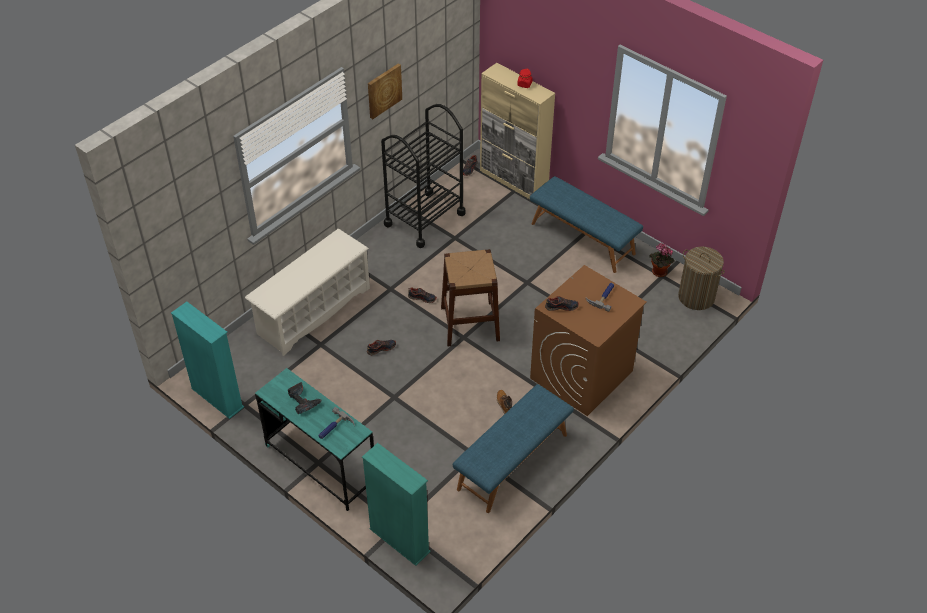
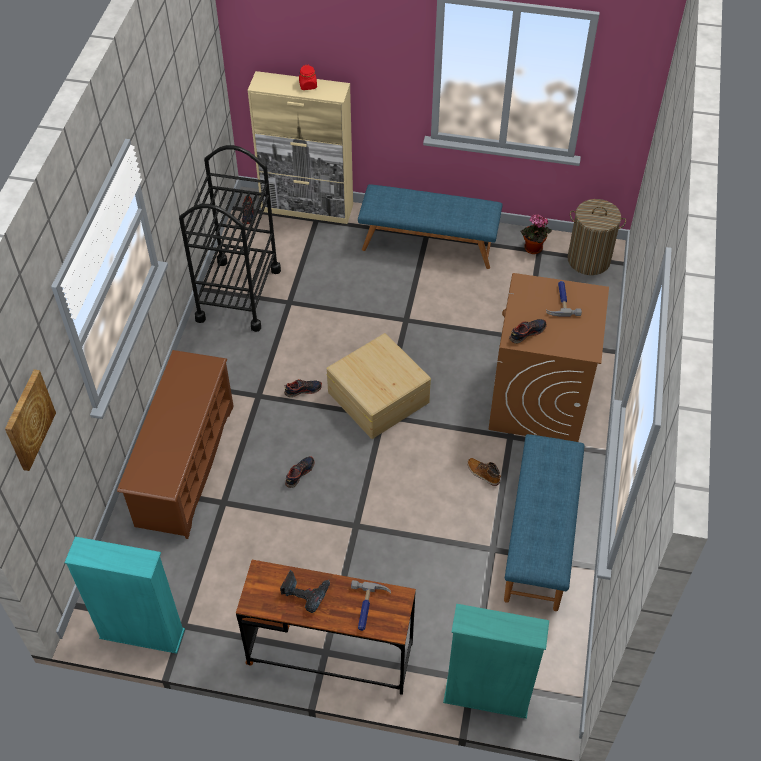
camera: 30 degrees left, 5 degrees up
(313, 311) = (185, 465): white shoe rack -> brown shoe rack
(320, 465) = (330, 654): turquoise desk -> brown desk
(384, 90) = (165, 152): picture -> picture (28, 419)
(470, 323) = (378, 396): brown stool -> beige storage box

